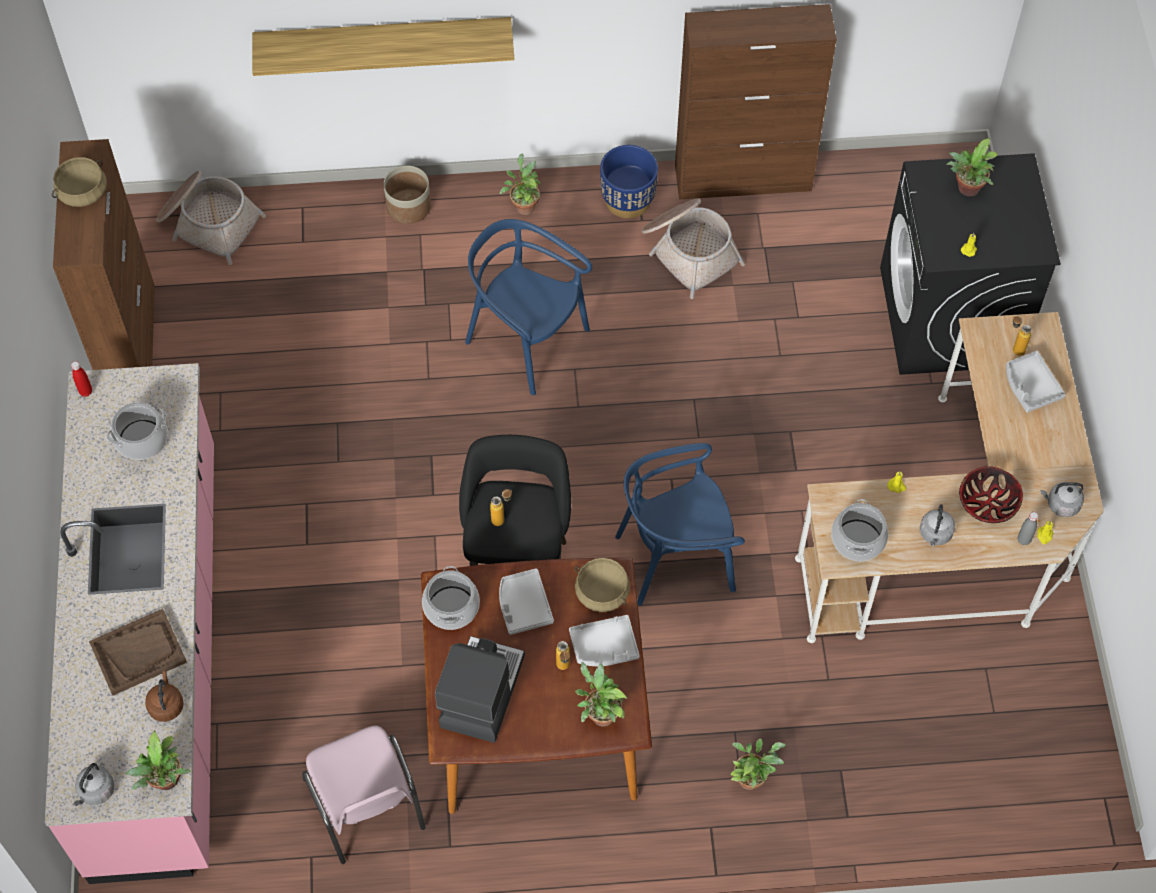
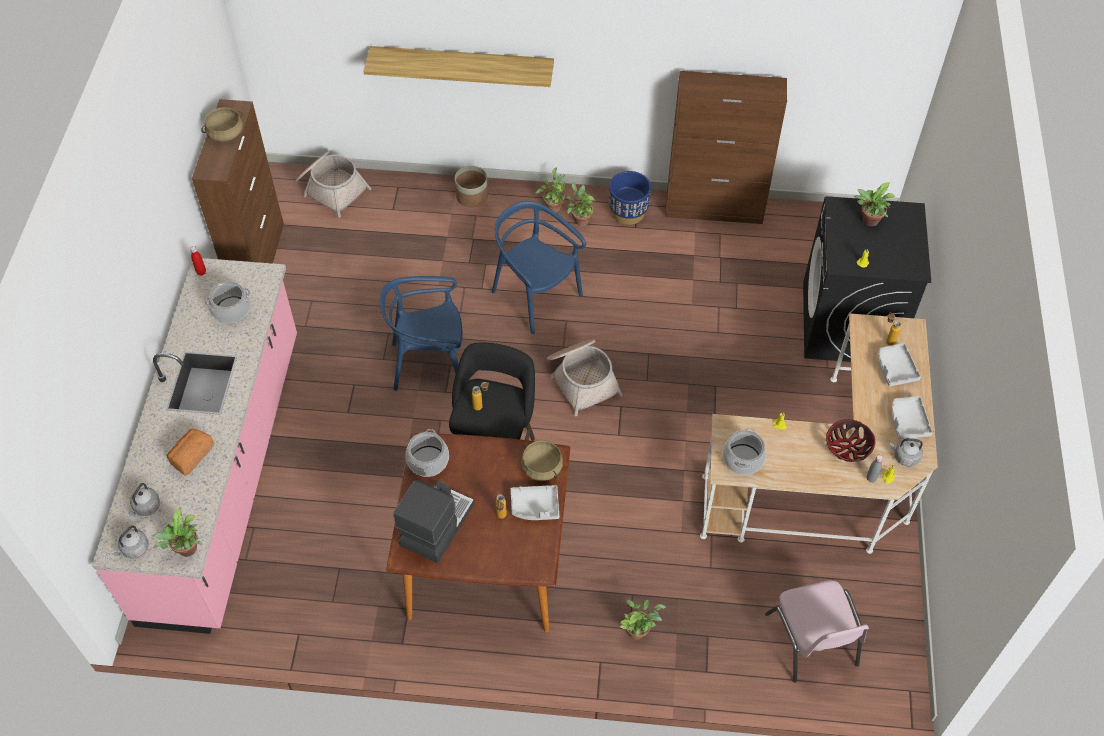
camera: 10 degrees right, 5 degrees down
(138, 653) = (191, 456): brown tray -> bread
(166, 705) = (201, 495): brown kettle -> none
(365, 805) = (347, 603): pink chair -> pink chair (812, 641)
(523, 606) = (481, 468): grey tray -> grey tray (907, 421)
(600, 714) = (521, 555): potted plant -> potted plant (580, 220)
(675, 558) = (613, 462): blue chair -> blue chair (430, 364)
(689, 251) = (665, 252): basket -> basket (581, 379)
(935, 534) = (803, 464): grey kettle -> grey kettle (146, 507)

